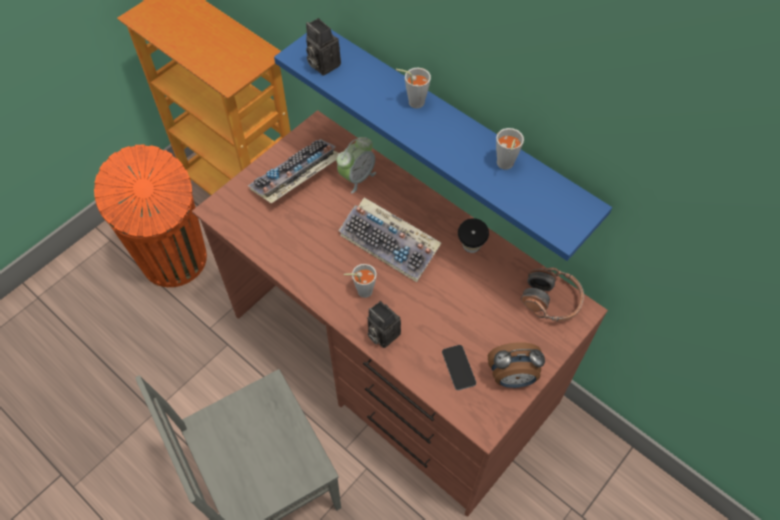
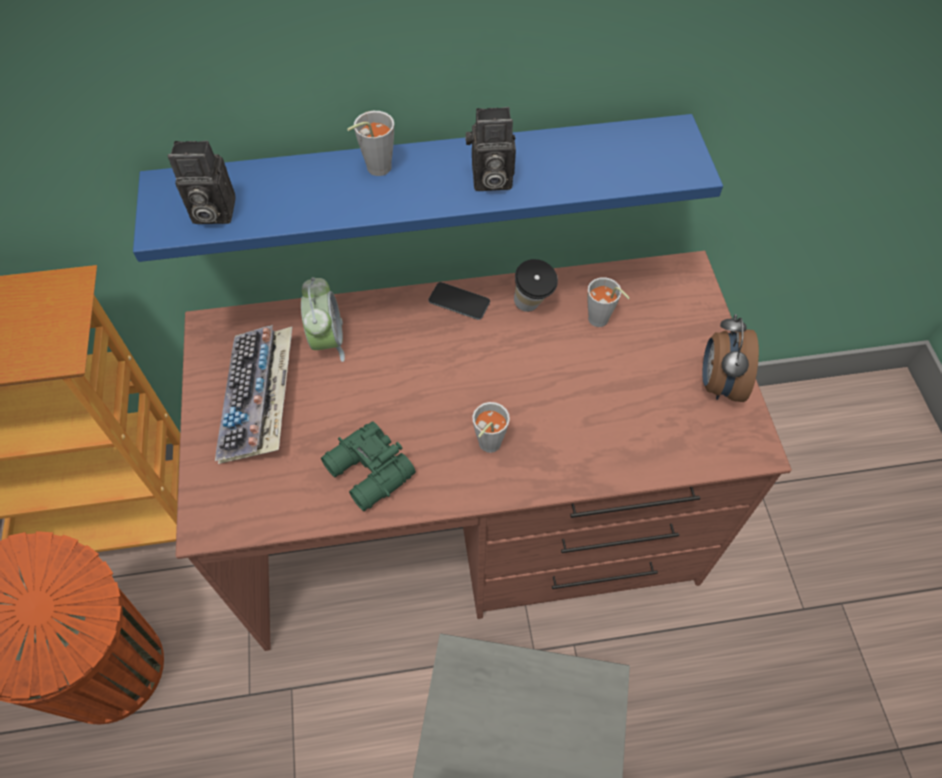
camera: 50 degrees left, 0 degrees up
(299, 252) = (368, 473): none -> green binoculars
(381, 334) = (562, 466): camera -> camera (489, 180)
(391, 244) = (452, 372): keyboard -> none
(458, 367) = (667, 422): phone -> phone (459, 301)
(504, 166) = (553, 156): grey cup -> grey cup (601, 322)
(512, 378) = (718, 383): alarm clock -> alarm clock turned 150 degrees clockwise
(551, 300) = (655, 285): headphones -> none

